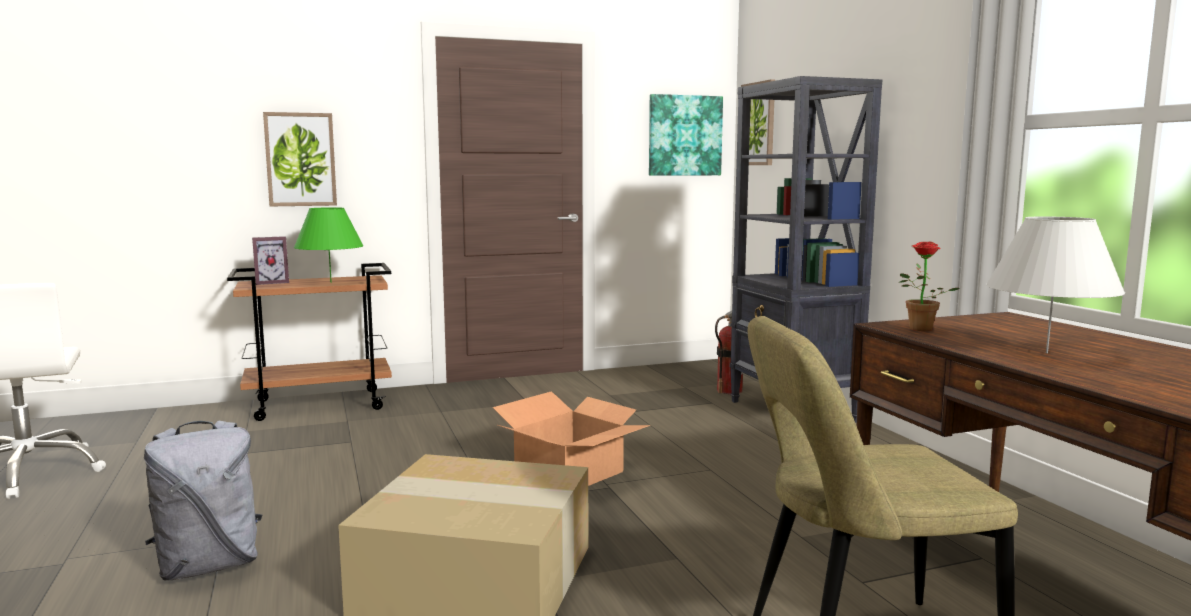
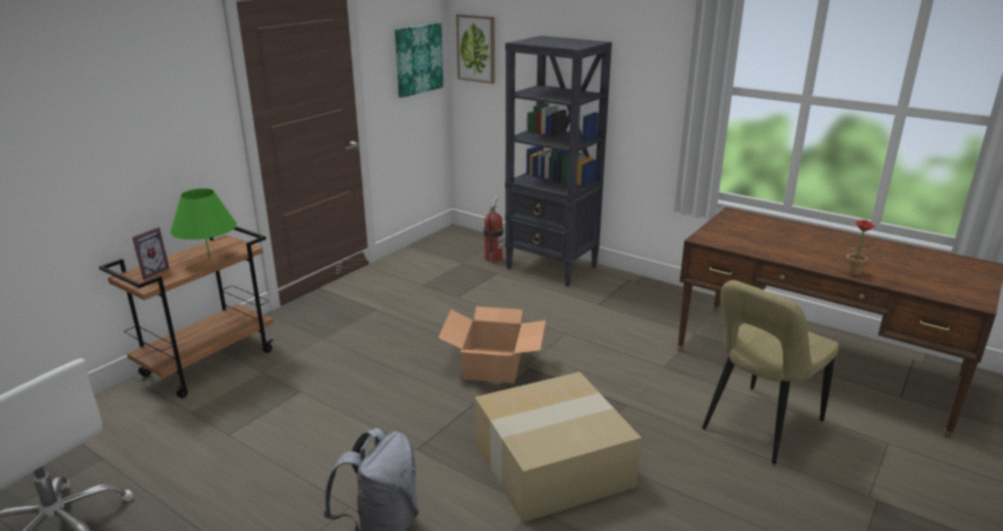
camera: 35 degrees left, 15 degrees up
(300, 159) = (137, 144): picture -> none
(919, 330) = (721, 240): potted plant -> potted plant (855, 274)
(1047, 353) = (798, 250): white table lamp -> none

